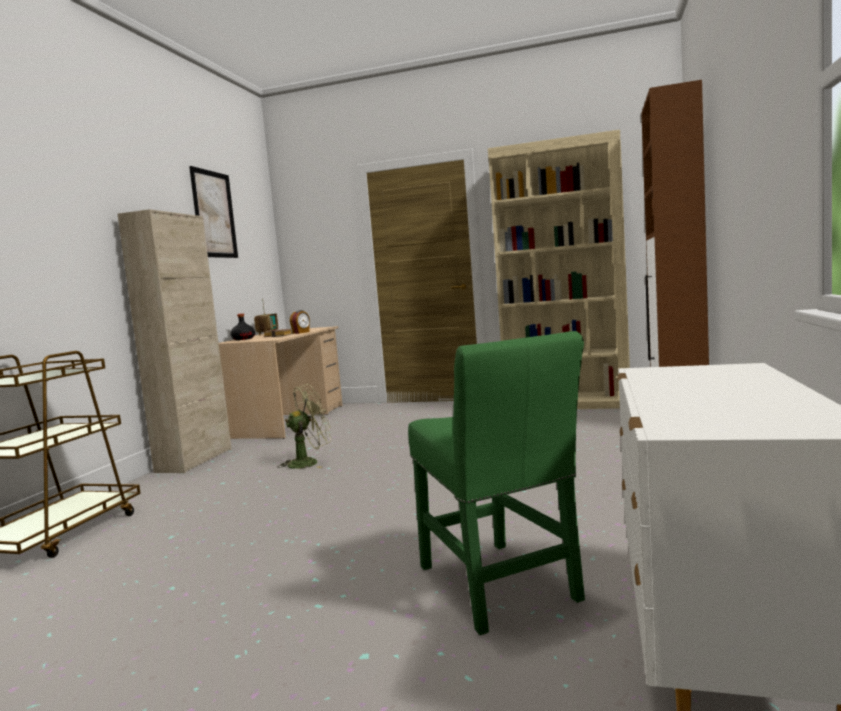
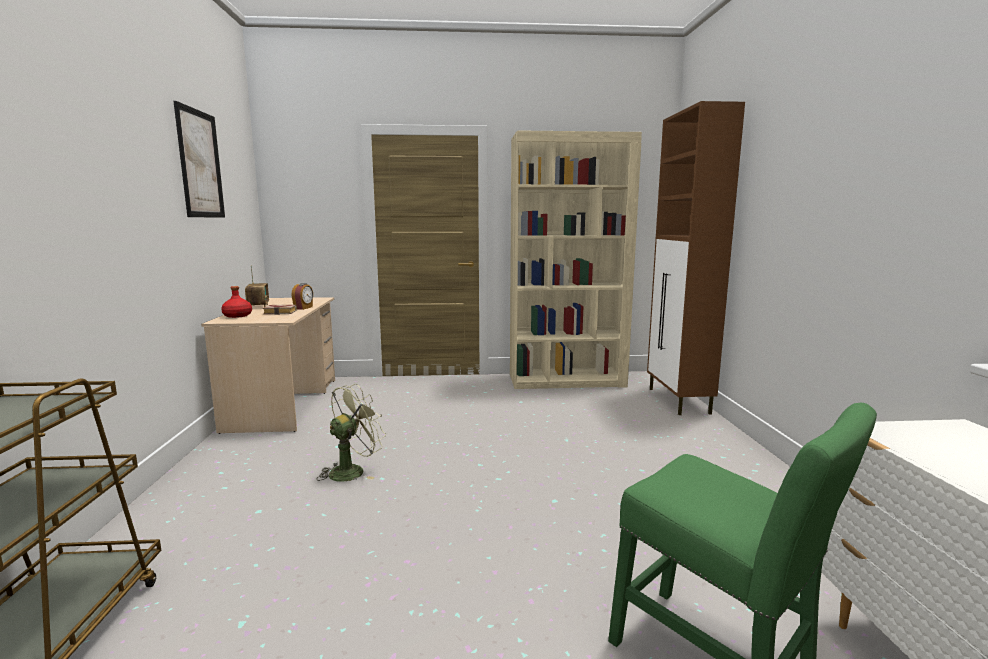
camera: 20 degrees left, 5 degrees up
(195, 460) = (195, 472): beige cabinet -> none
(243, 339) = (237, 315): black bottle -> red bottle

